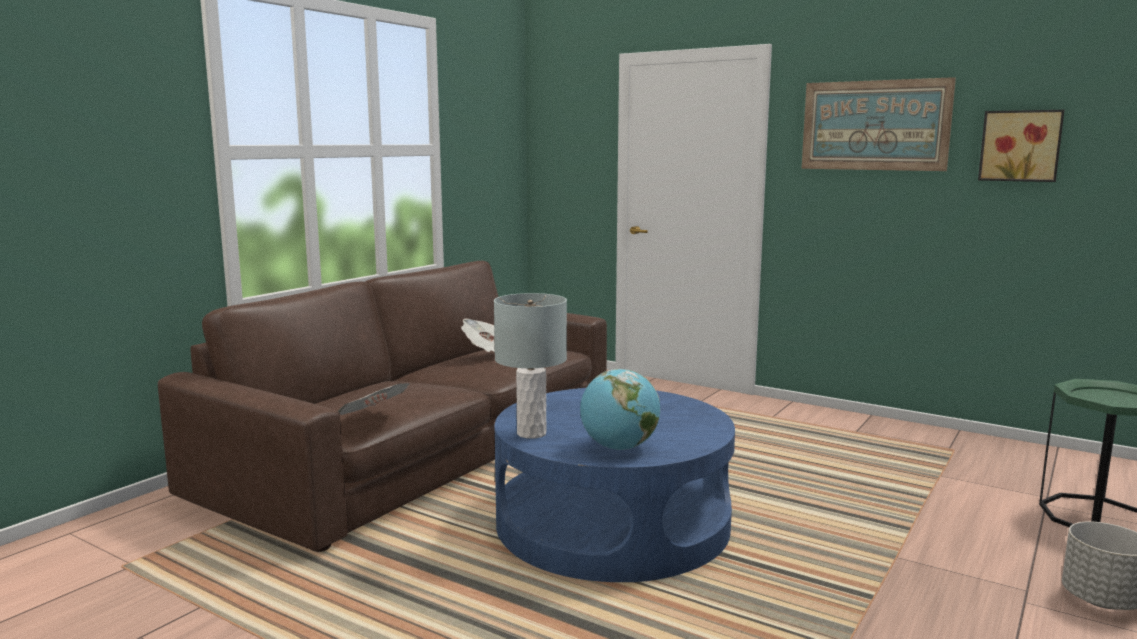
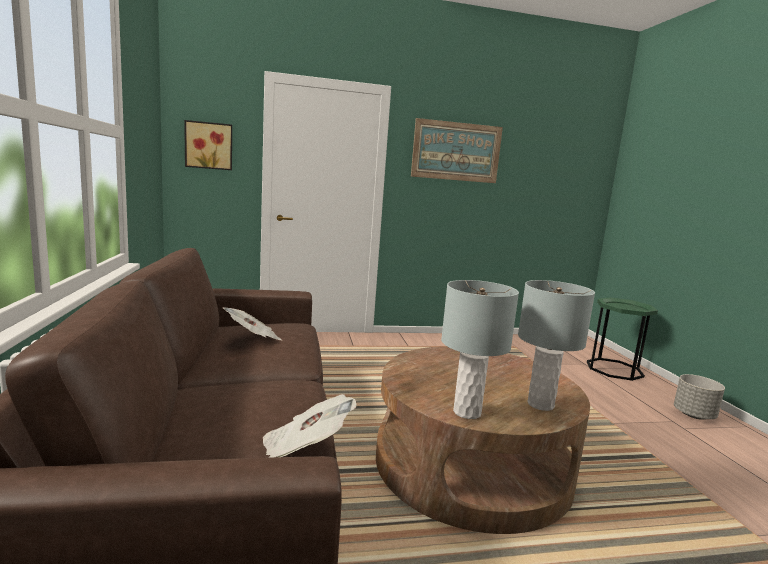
camera: 45 degrees left, 0 degrees up
(612, 523) = (471, 464): blue coffee table -> brown coffee table
(619, 448) = (541, 405): globe -> grey table lamp
(1020, 146) = (531, 171): picture -> picture (209, 145)

